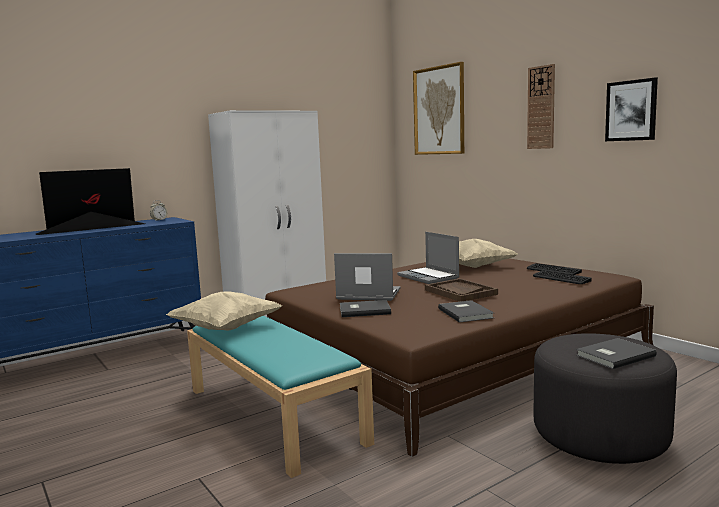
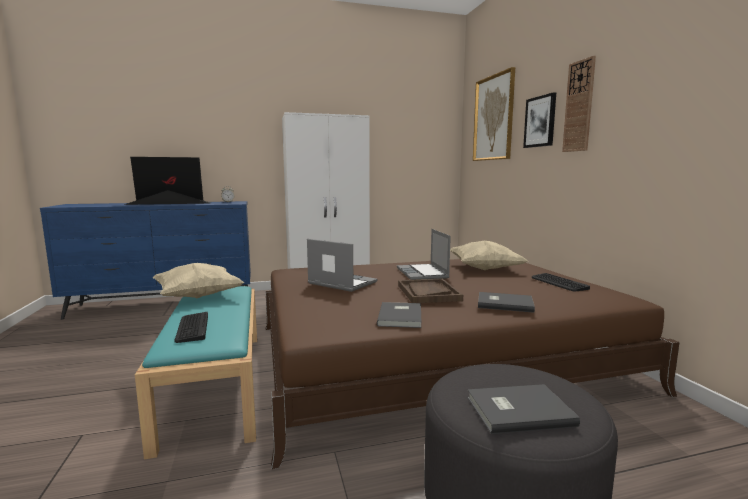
camera: 20 degrees right, 0 degrees up
(363, 310) = (313, 297): grey book -> grey book (504, 303)
(561, 278) = (556, 293): keyboard -> keyboard (192, 328)
(631, 110) = (675, 100): picture -> picture (540, 121)

